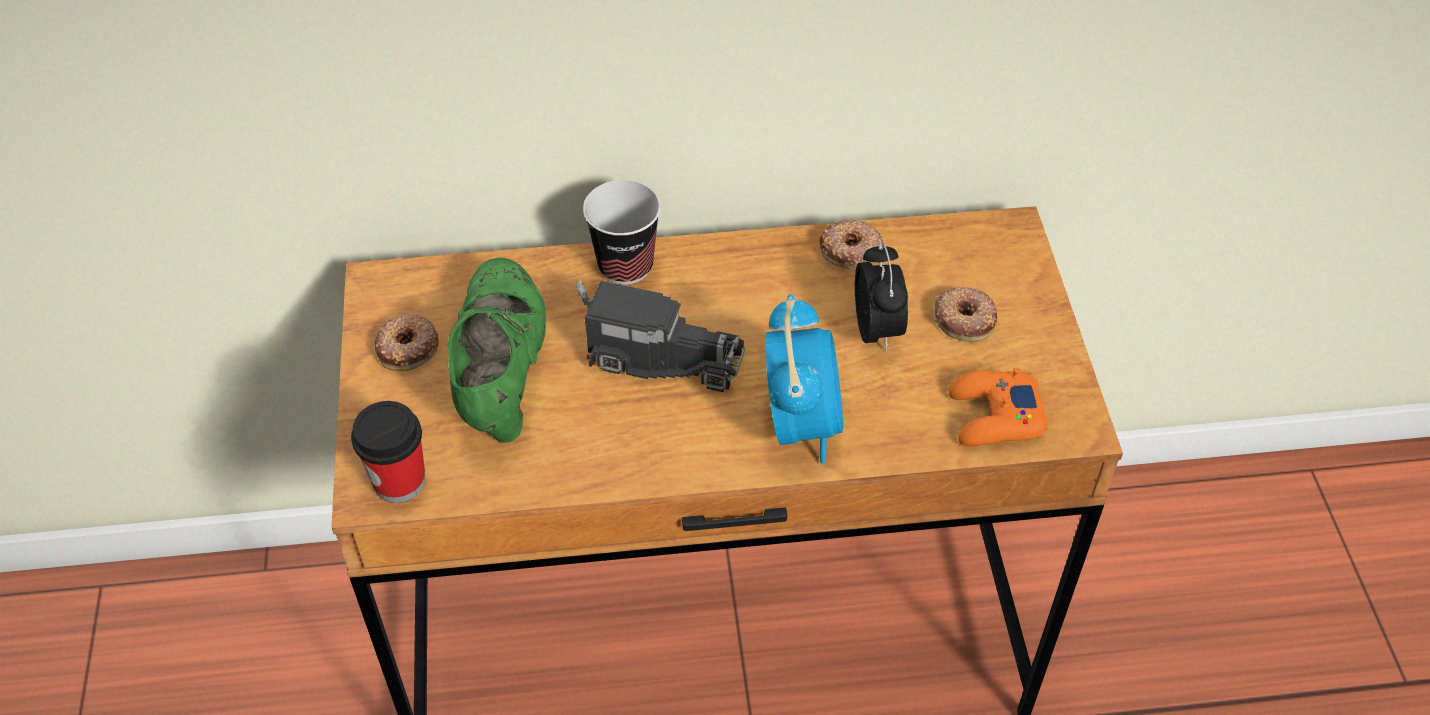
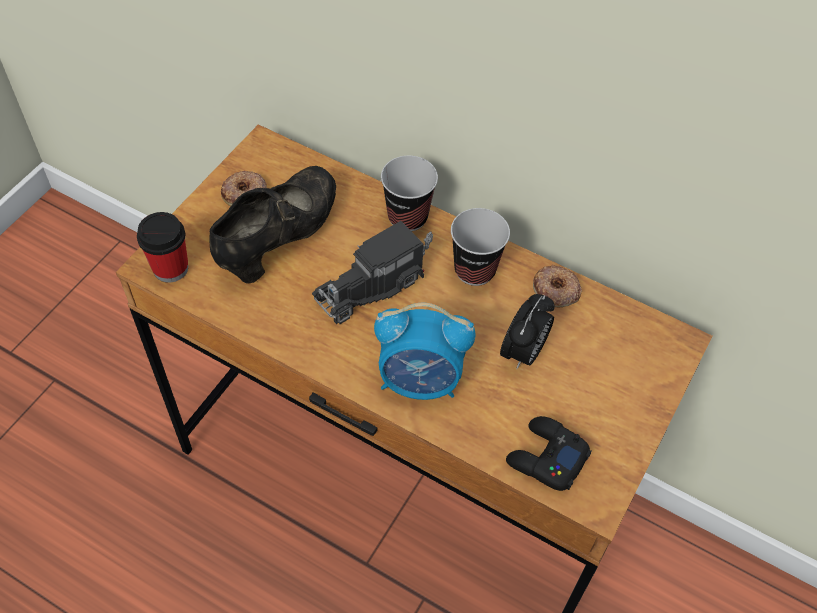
camera: 35 degrees right, 5 degrees up
(501, 373) = (279, 239): green shoe -> black shoe
(657, 357) = (374, 285): toy truck -> toy truck turned 90 degrees clockwise
(750, 278) = (475, 270): none -> cup
(801, 423) = (420, 381): alarm clock -> alarm clock turned 60 degrees clockwise
(965, 318) = (589, 380): donut -> none
(994, 417) = (546, 458): orange game controller -> black game controller

